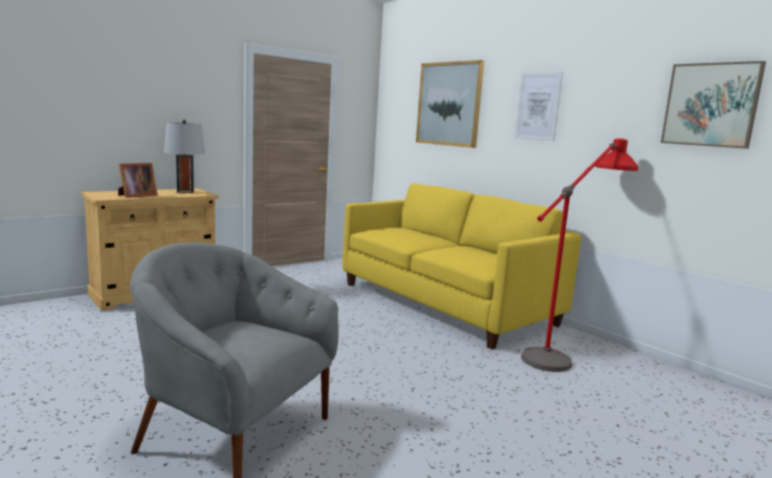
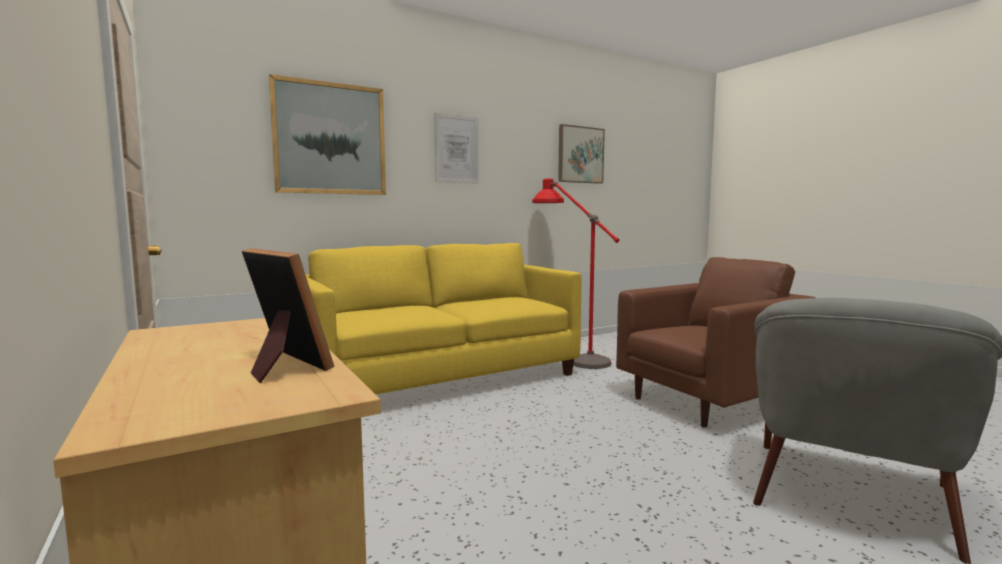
camera: 80 degrees left, 5 degrees down
(185, 191) = (208, 333): grey table lamp -> none
(445, 410) = (707, 401): none -> brown armchair

